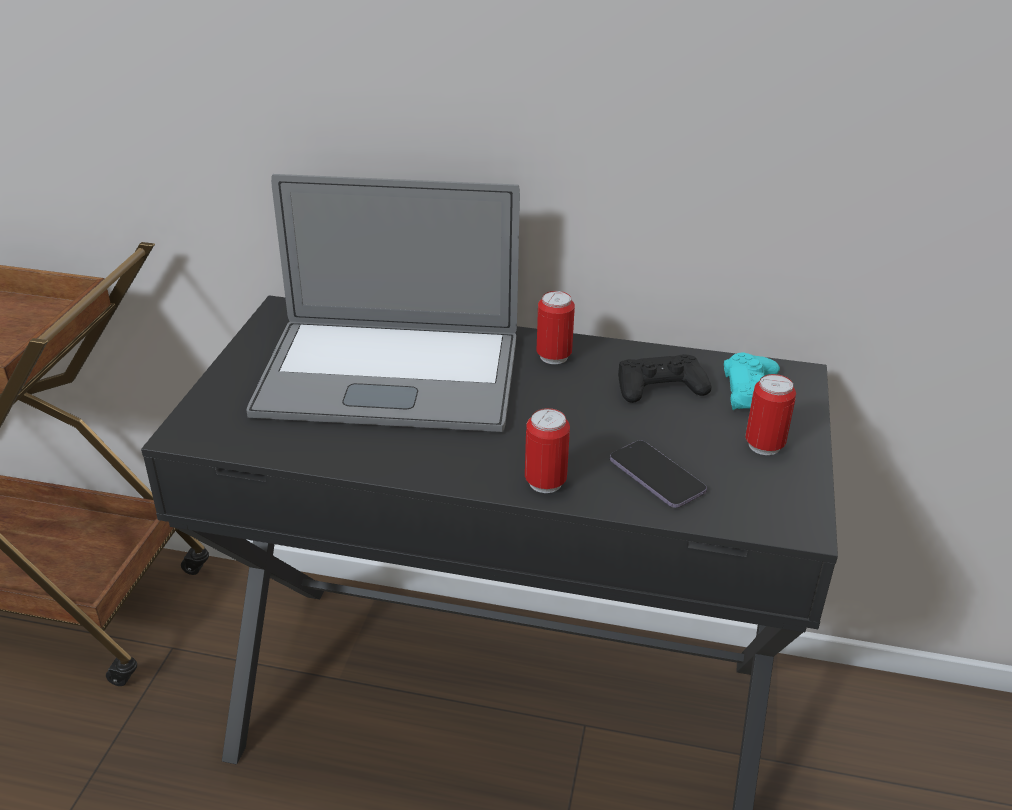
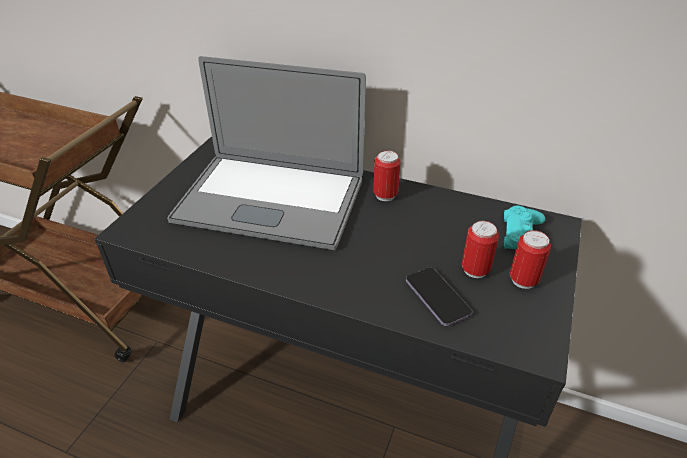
camera: 10 degrees right, 5 degrees up
(545, 482) = (355, 294): can -> can (475, 270)
(660, 387) = (455, 225): black game controller -> none

